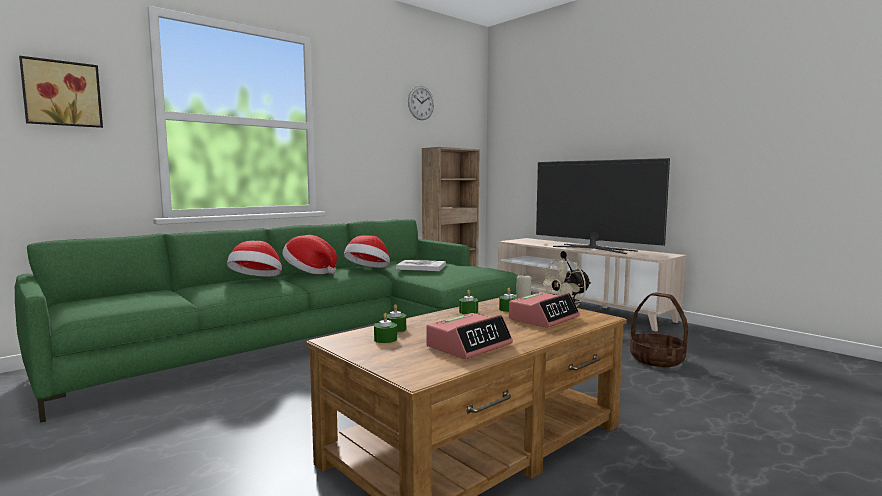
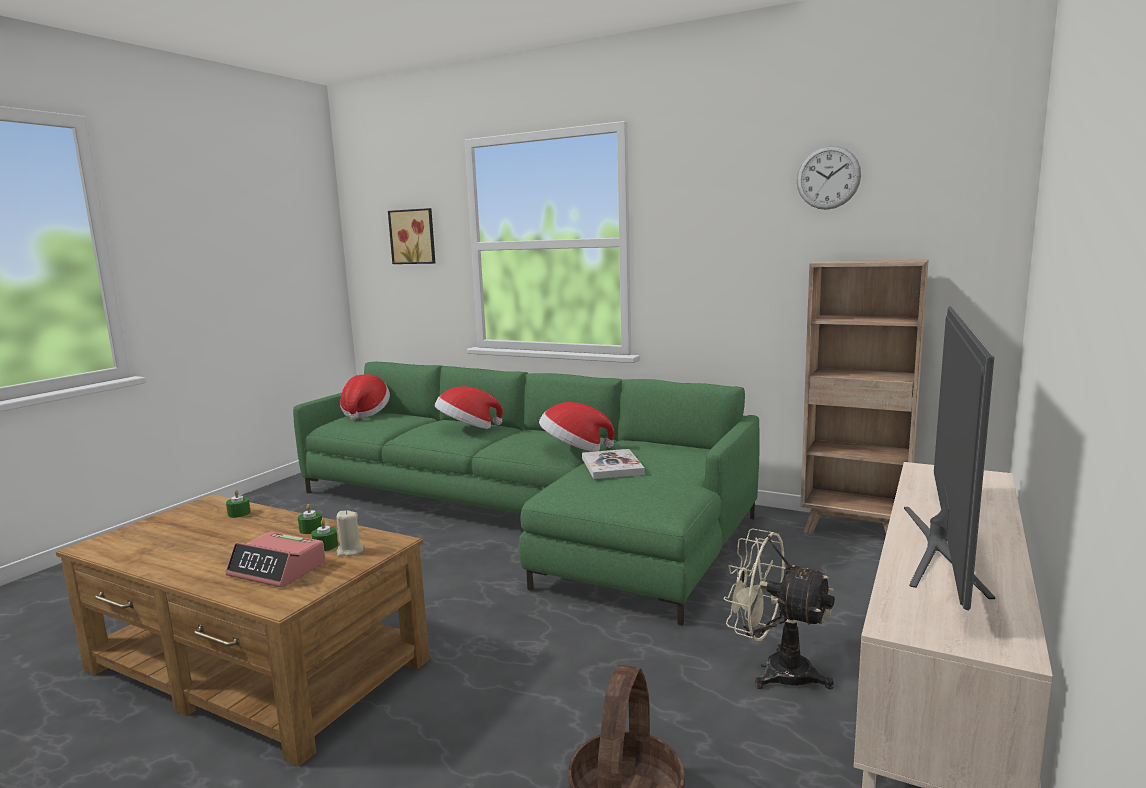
camera: 70 degrees right, 5 degrees up
(309, 272) = (523, 433): hat -> hat (365, 413)
(385, 339) = (203, 516): green candle -> none
(469, 345) = (172, 549): alarm clock -> none

